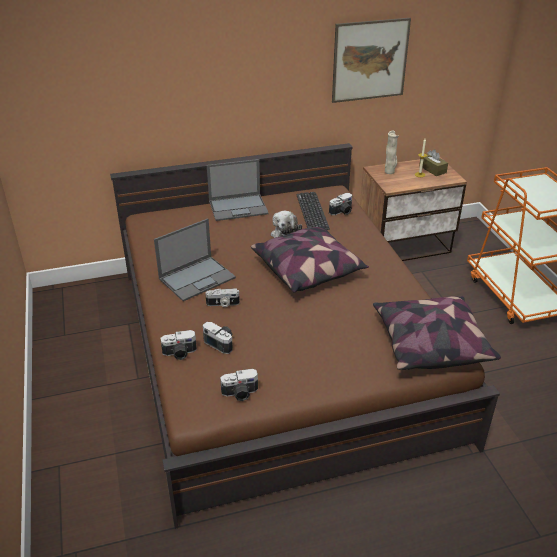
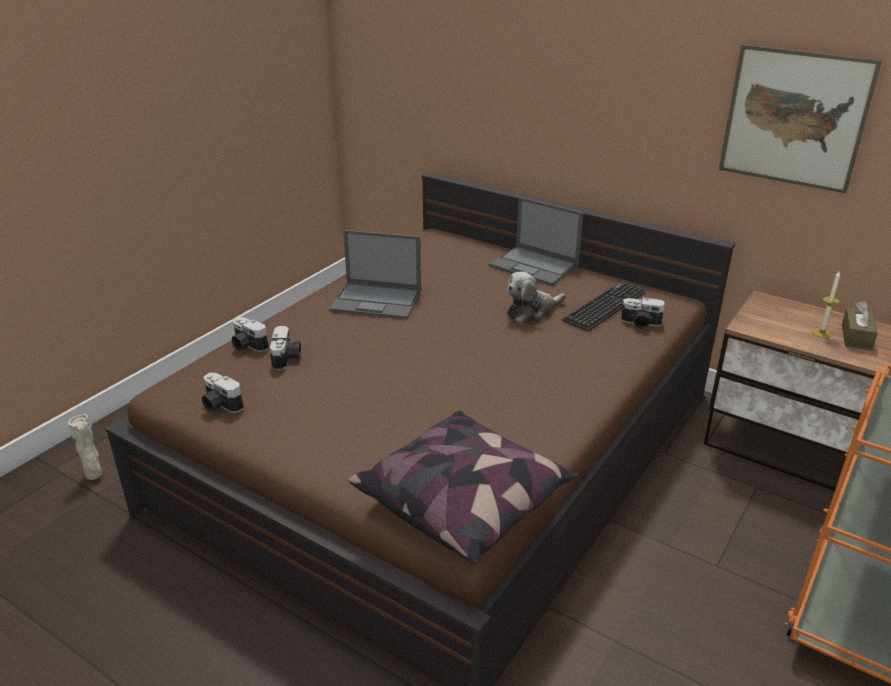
camera: 50 degrees right, 5 degrees down
(222, 304) = (353, 332): camera -> none
(308, 270) = (487, 353): pillow -> none
(390, 172) = (780, 311): beige vase -> beige vase (94, 475)

